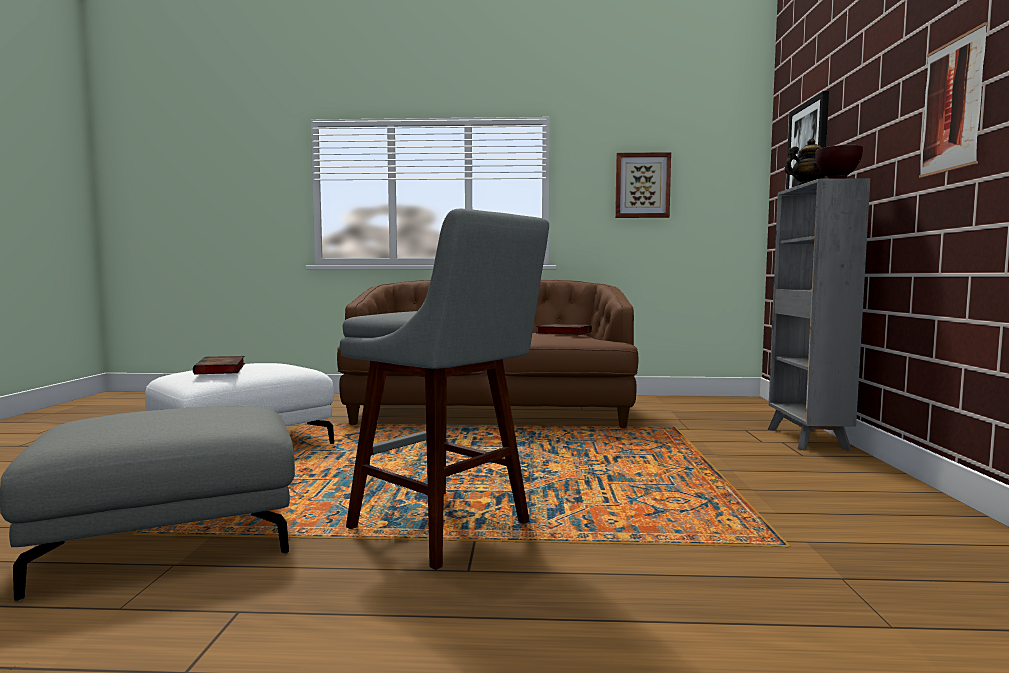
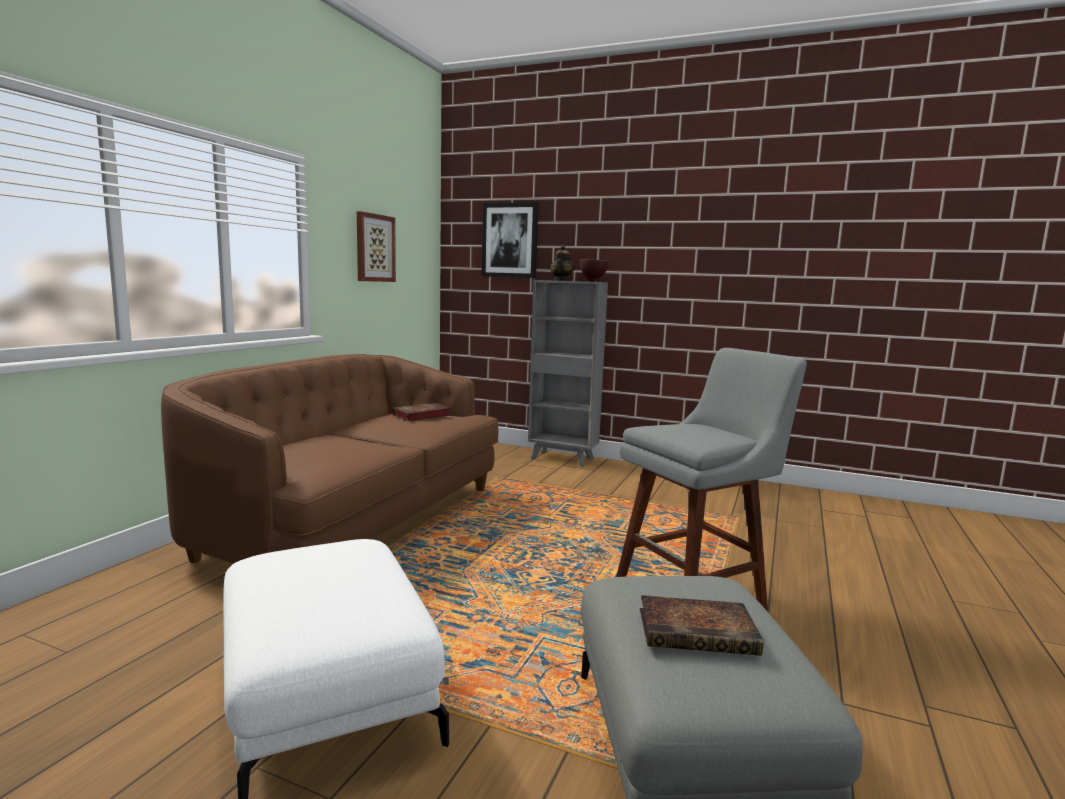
camera: 70 degrees left, 5 degrees up
(221, 369) = (346, 590): book -> book (699, 632)
(952, 106) = (675, 254): picture -> none

